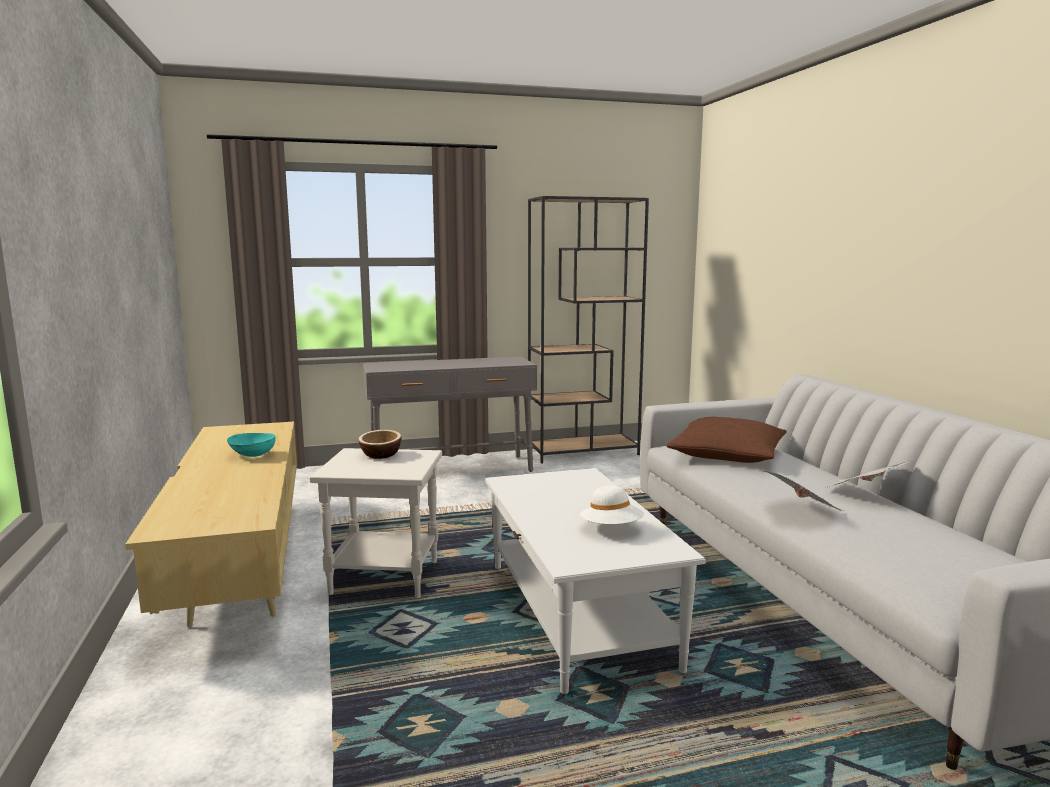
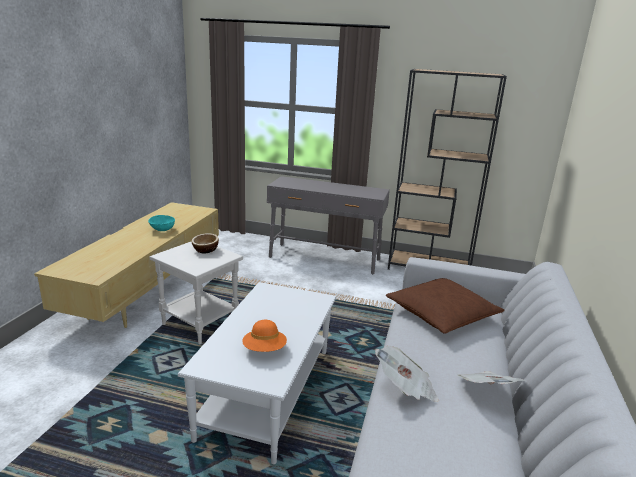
camera: 30 degrees right, 10 degrees up
(611, 529) = (264, 349): white hat -> orange hat

